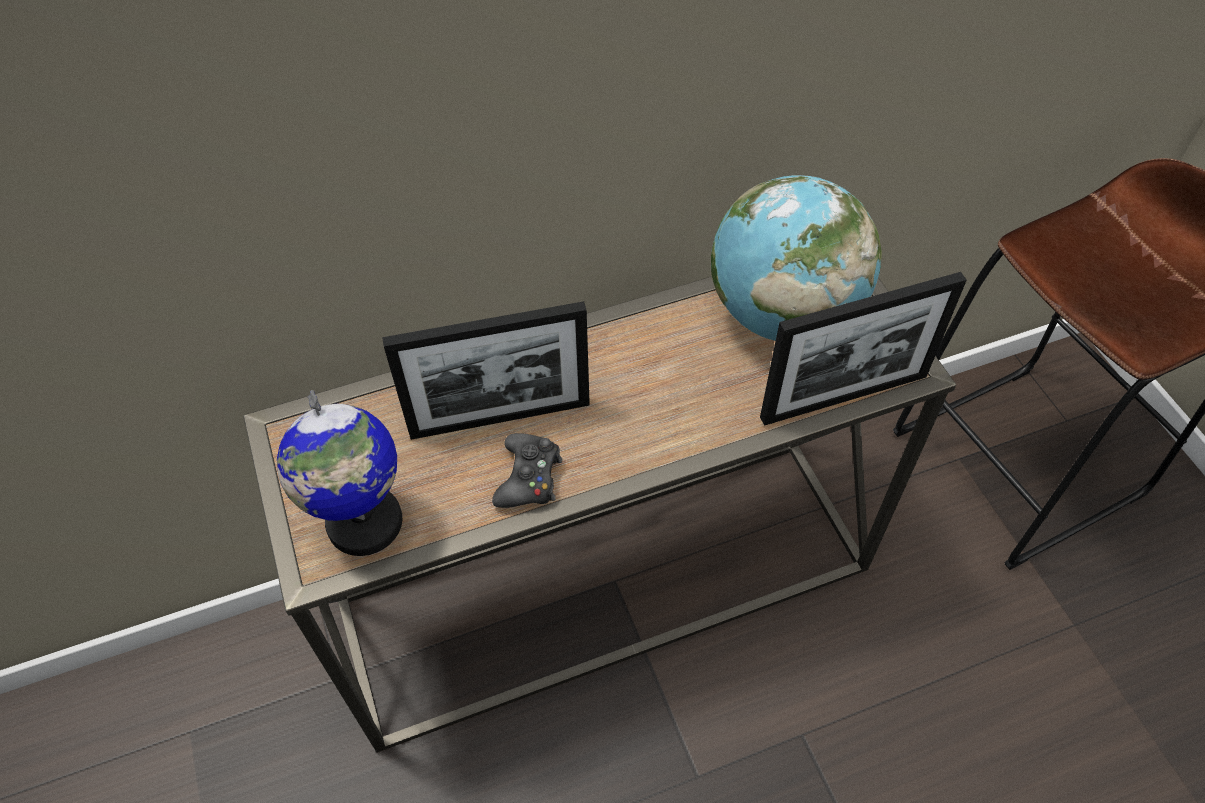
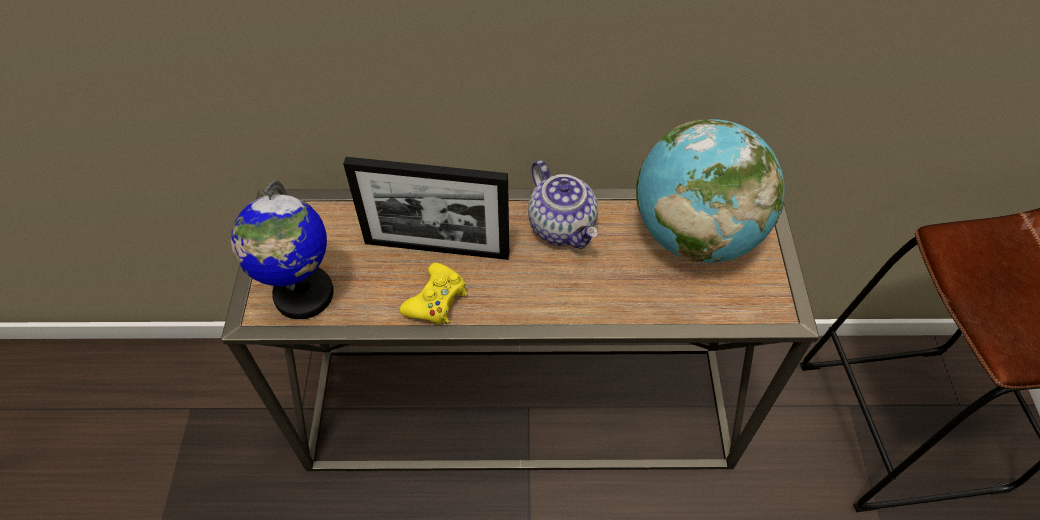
camera: 20 degrees right, 0 degrees up
(529, 478) = (436, 300): black game controller -> yellow game controller
(635, 348) = (563, 227): none -> teapot
(844, 397) = (716, 317): picture frame -> none

